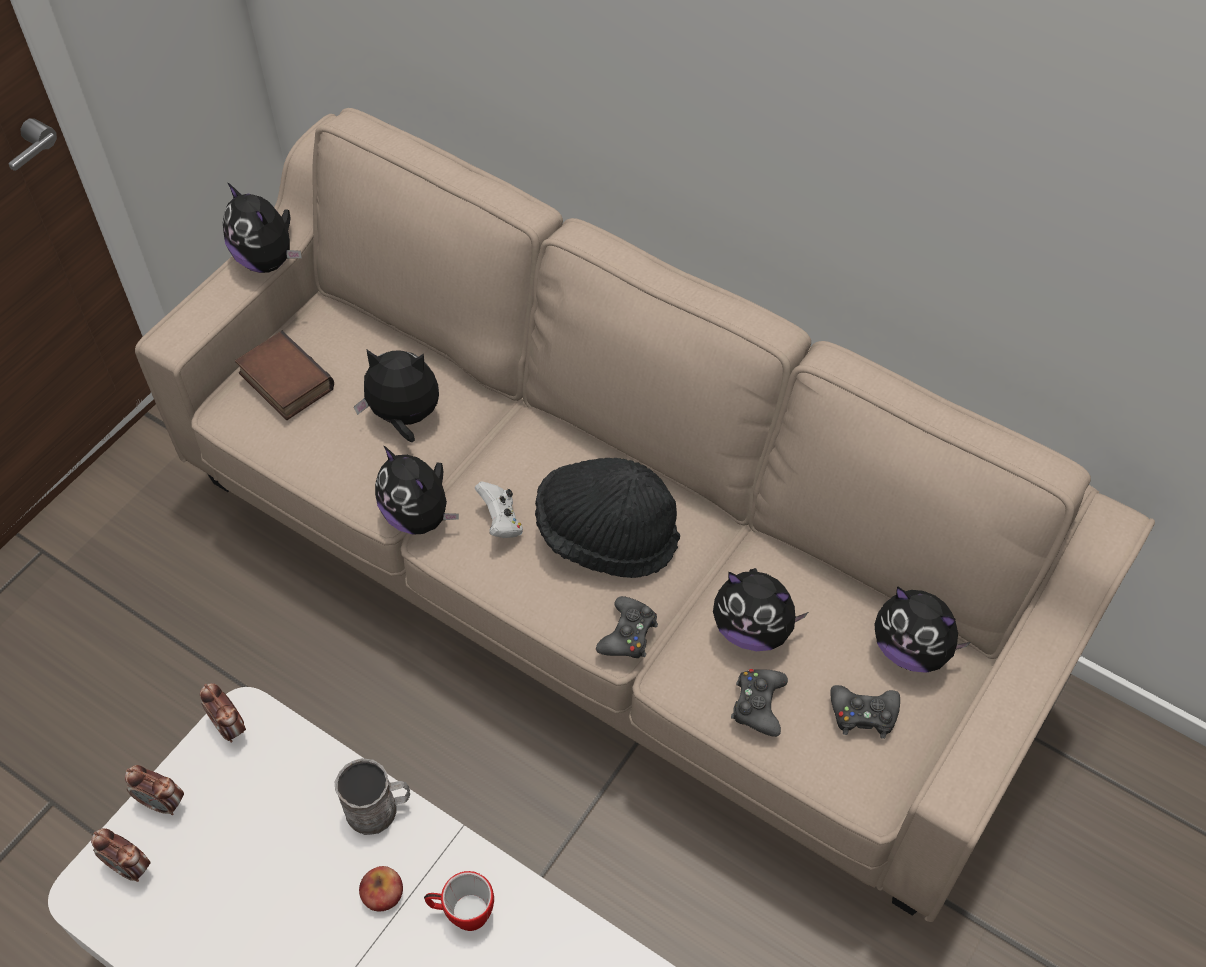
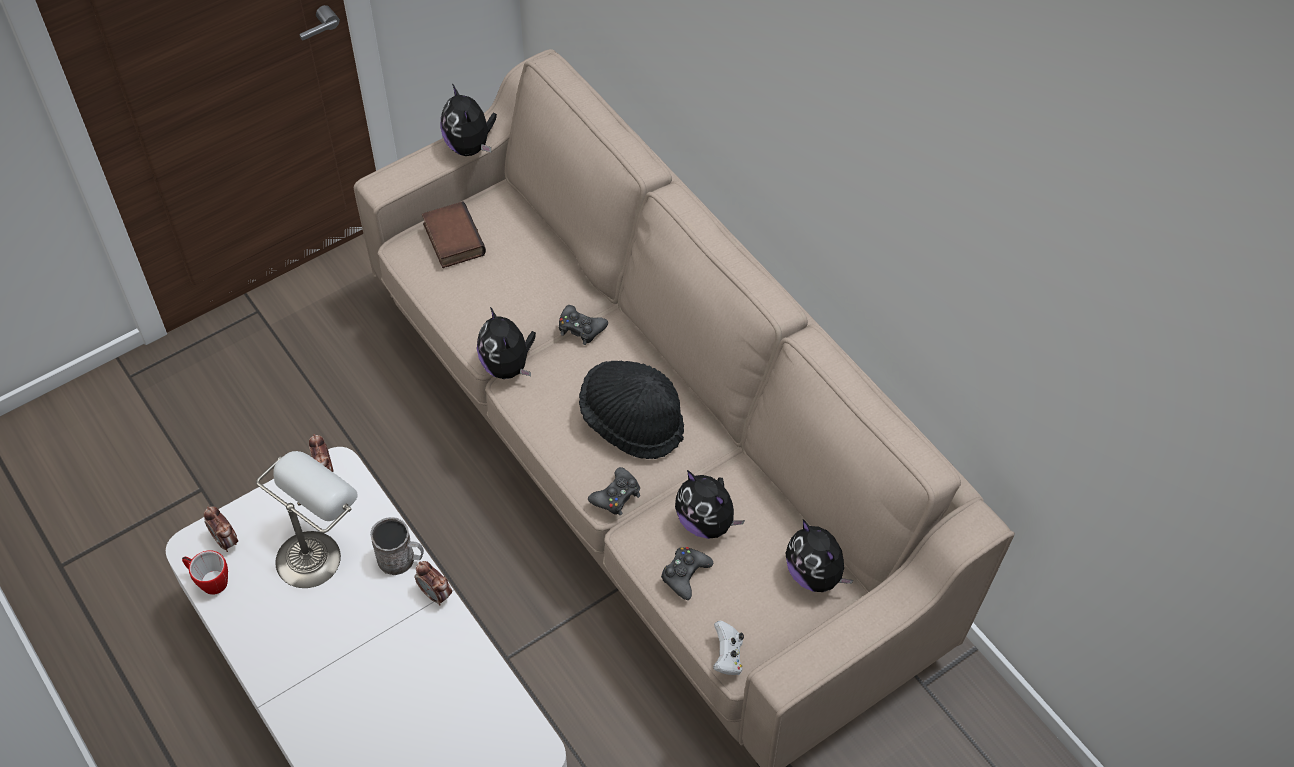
camera: 20 degrees right, 0 degrees up
(163, 803) = (262, 506): alarm clock -> alarm clock (435, 594)
(259, 834) = (316, 548): none -> white table lamp
(383, 894) = (381, 615): apple -> none
(404, 418) = (525, 291): plush toy -> none
(462, 912) = (428, 646): mug -> mug (209, 581)
(501, 521) = (561, 387): white game controller -> white game controller (727, 656)
(863, 714) = (757, 607): black game controller -> black game controller (581, 328)

